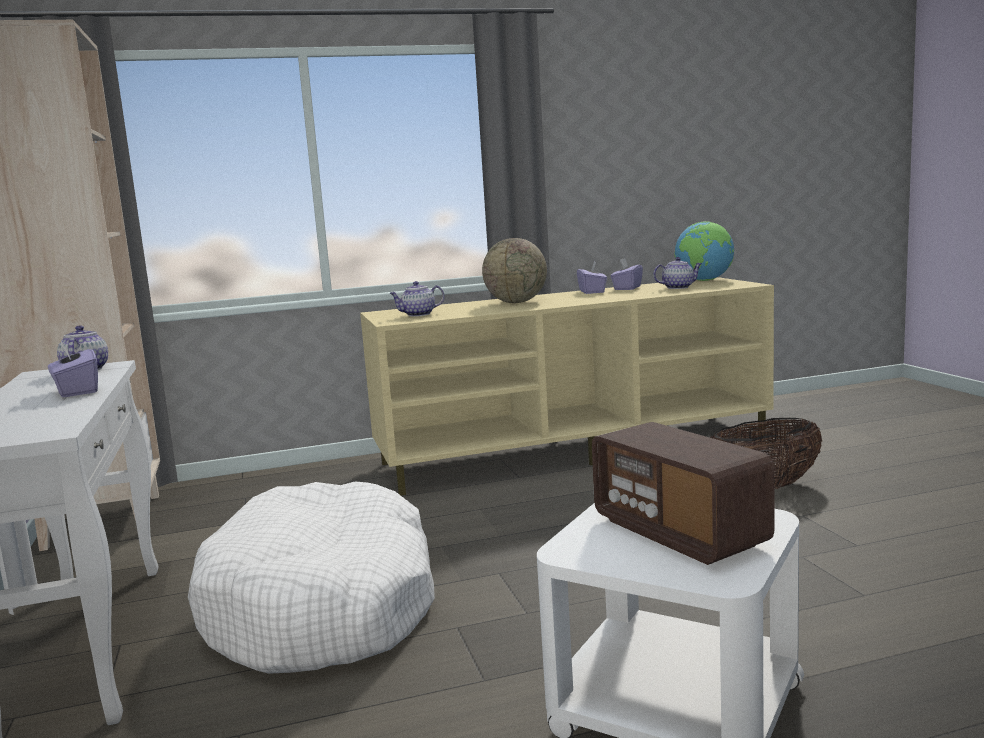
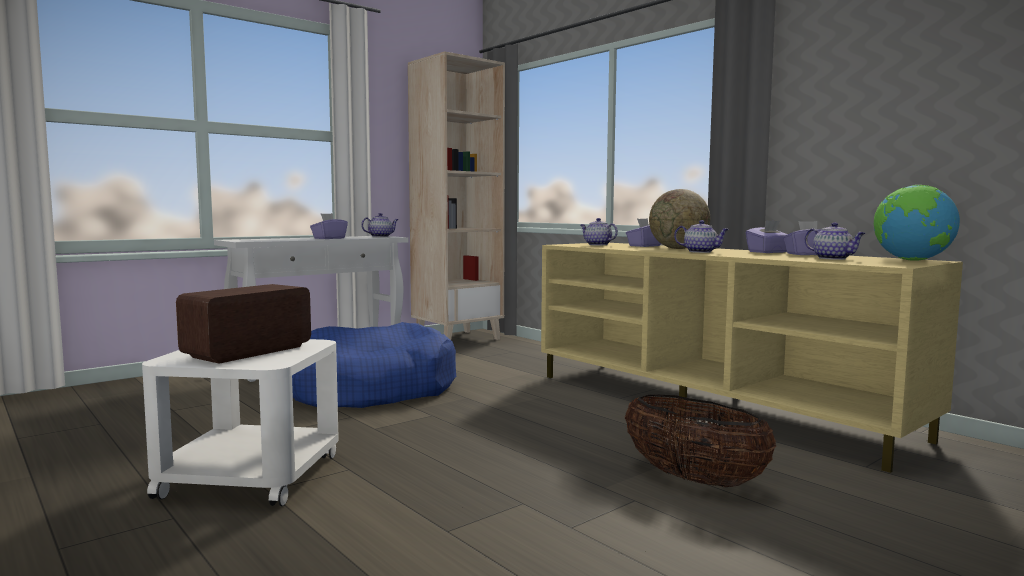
camera: 65 degrees right, 5 degrees down
(323, 606) = (369, 389): white dog bed -> blue dog bed
(460, 306) = (644, 246): none -> purple tissue box
(571, 300) = (701, 252): none -> teapot

